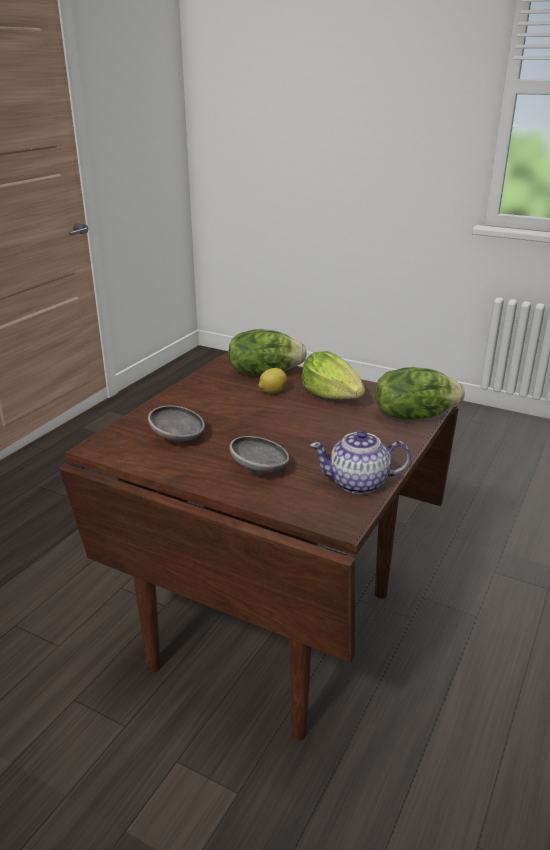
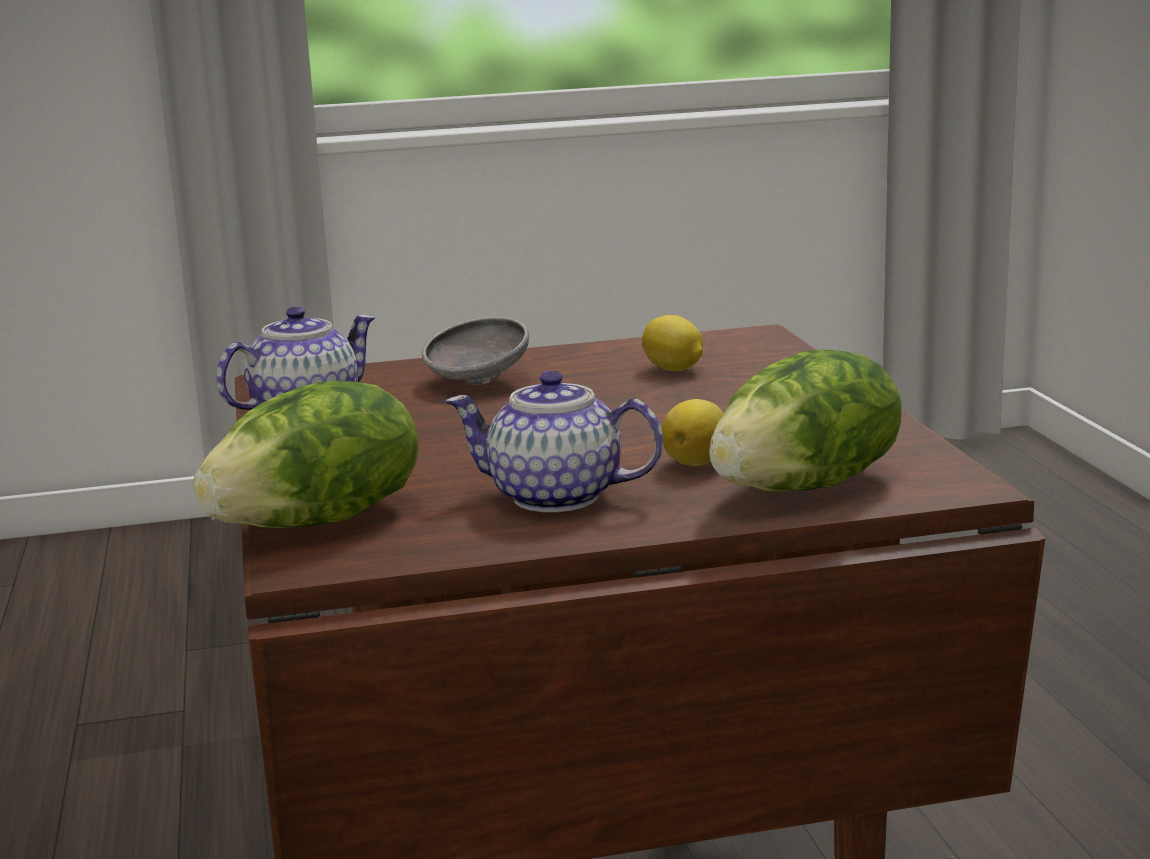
camera: 140 degrees right, 10 degrees down
(178, 439) = (674, 369): grey bowl -> lemon
(333, 396) = (557, 497): lettuce -> teapot

